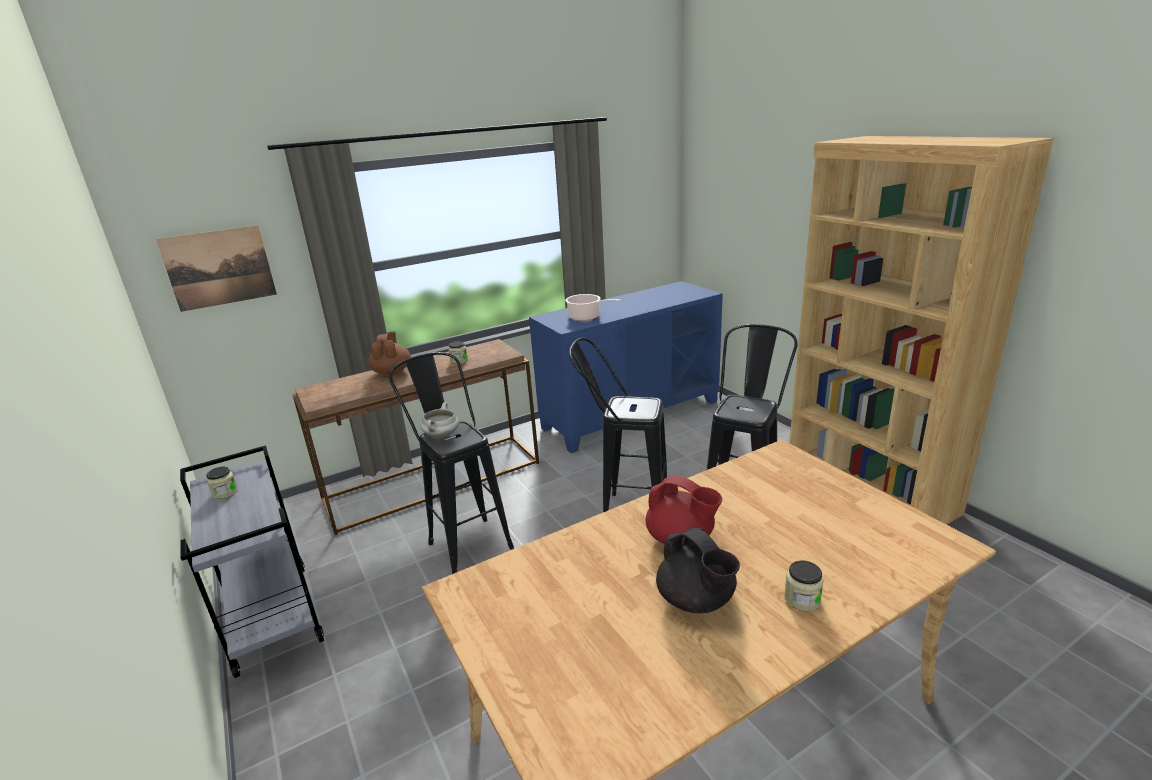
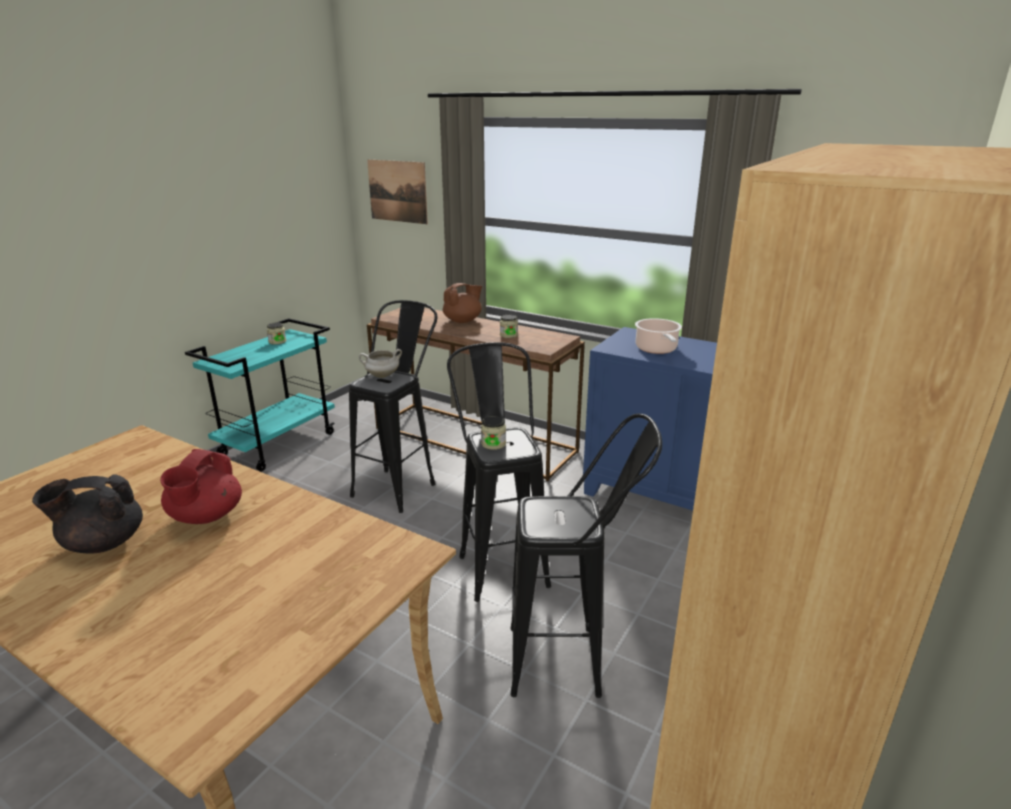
camera: 60 degrees right, 0 degrees up
(271, 617) = (278, 443): grey cart -> turquoise cart
(696, 600) = (103, 543): black teapot -> black teapot turned 45 degrees clockwise
(802, 599) = (94, 607): jar -> jar (493, 444)

